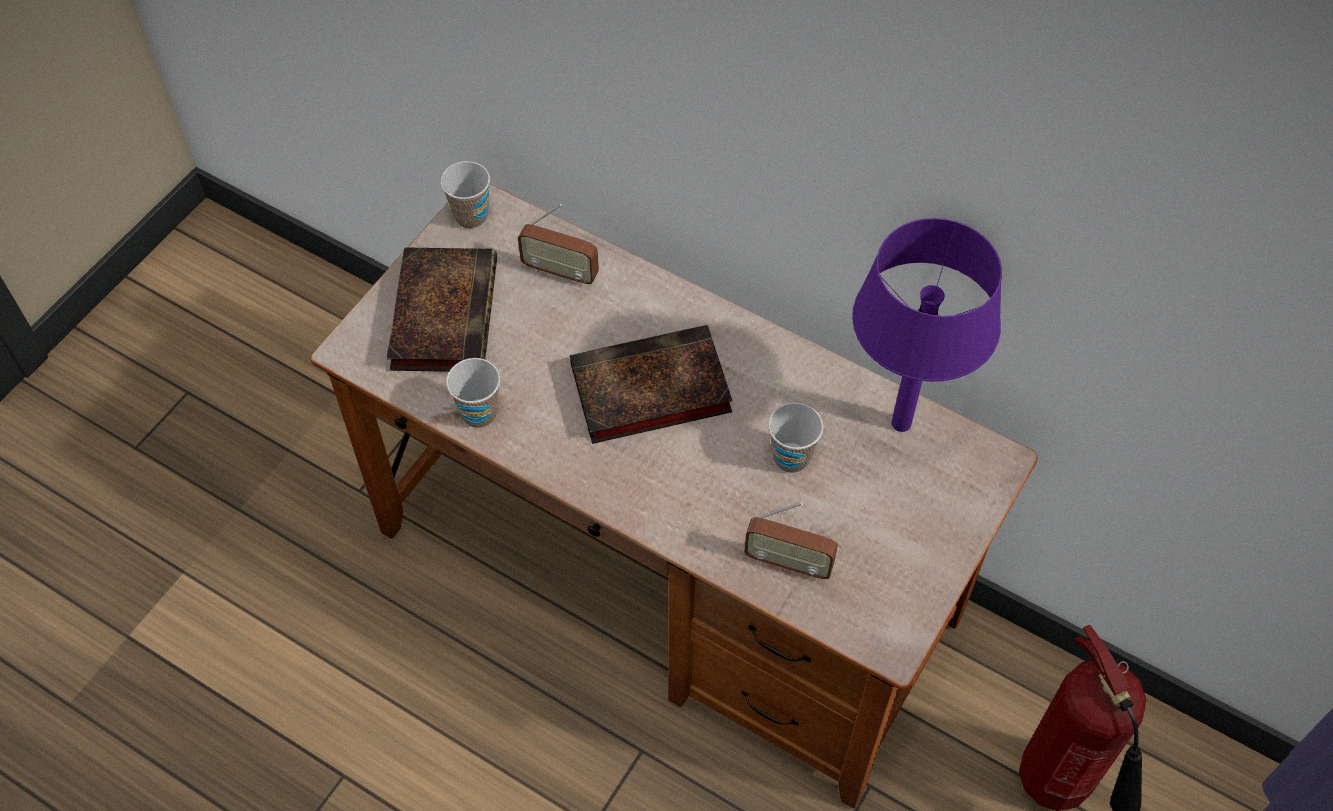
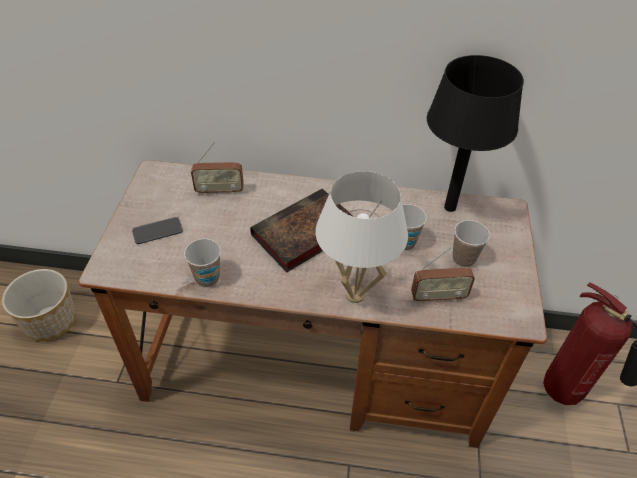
camera: 25 degrees left, 10 degrees down
(296, 355) = (50, 321): none -> planter
(443, 312) = (157, 231): book -> phone
(471, 216) = (151, 178): cup -> cup (463, 259)
(669, 515) = (354, 295): none -> white table lamp
(902, 424) = (451, 207): purple table lamp -> black table lamp

